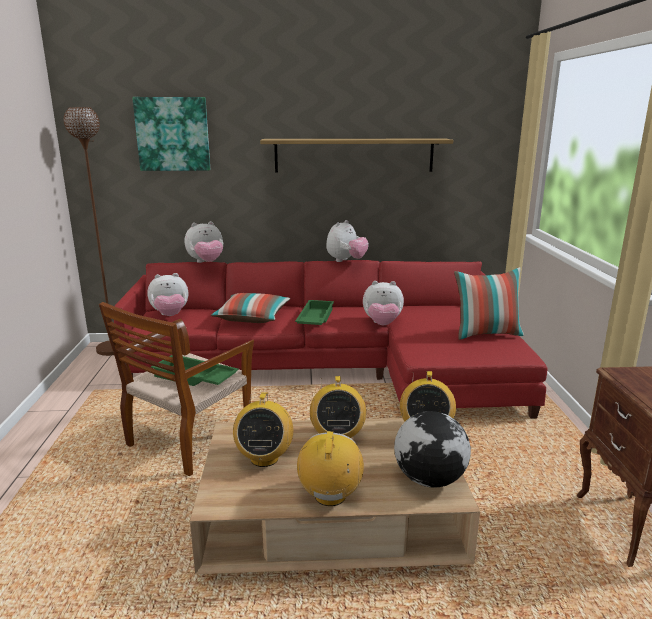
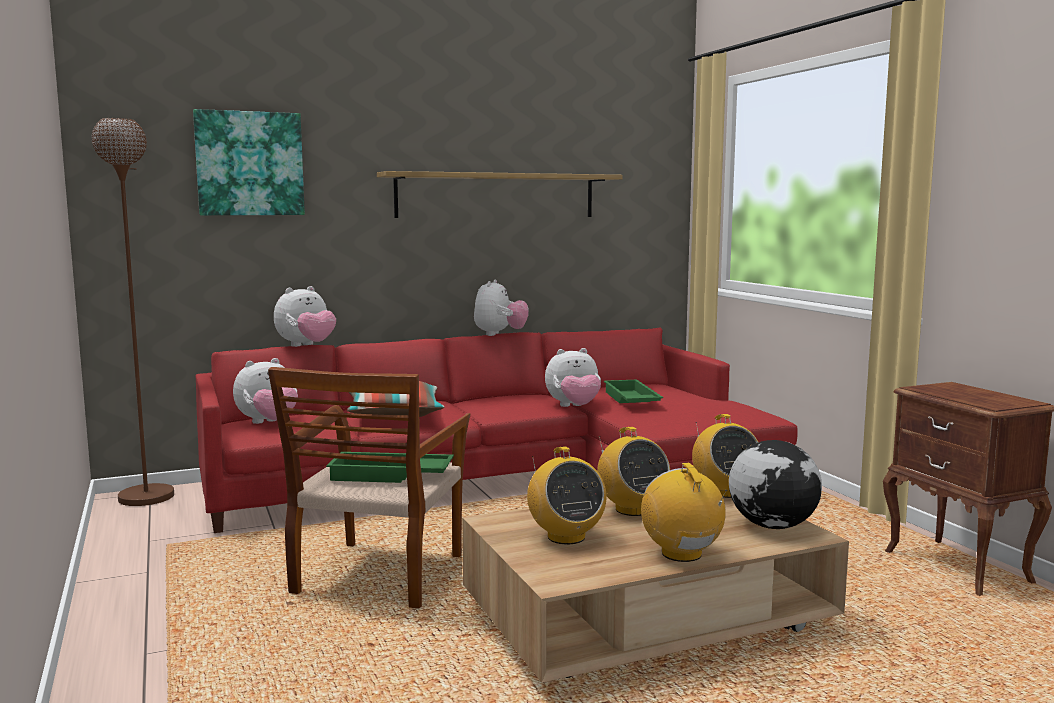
camera: 20 degrees left, 10 degrees down
(314, 318) = (482, 408): green tray -> green tray (630, 400)
(486, 334) = (709, 403): pillow -> none

